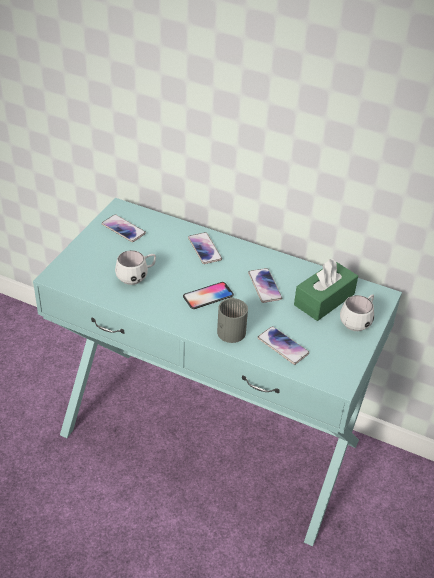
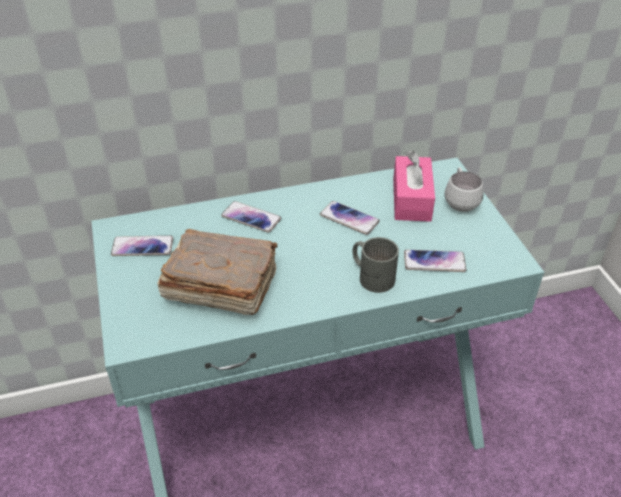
camera: 40 degrees left, 0 degrees up
(137, 277) = (219, 286): white mug -> brown book
(208, 296) = (313, 260): phone -> none
(324, 299) = (411, 199): green tissue box -> pink tissue box

